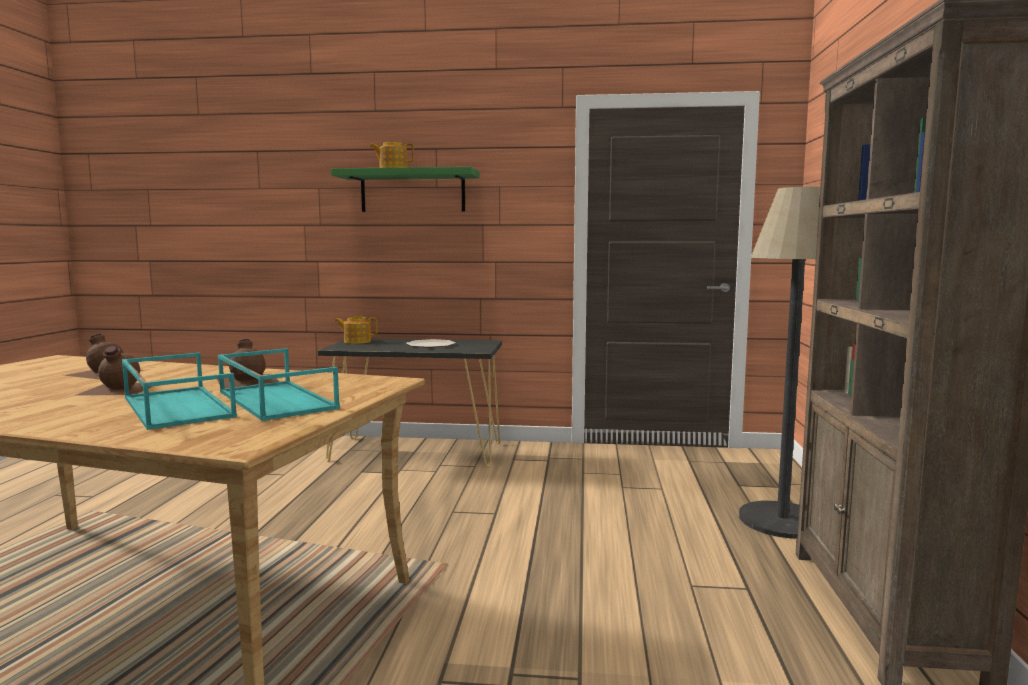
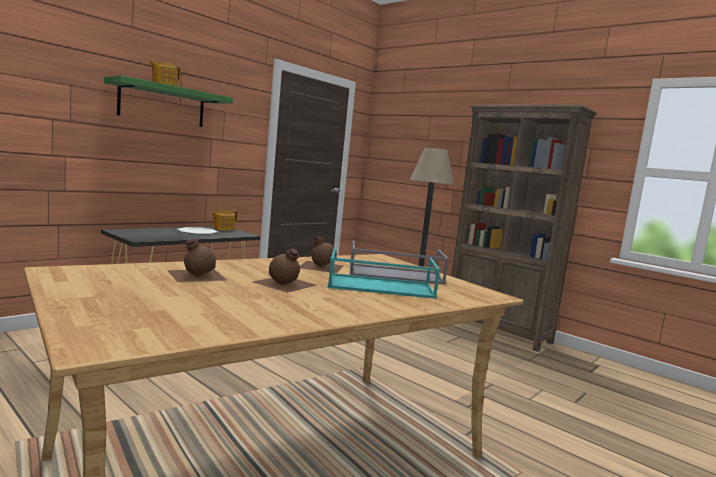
camera: 55 degrees left, 0 degrees up
(274, 400) = (394, 274): turquoise tray -> grey tray
(357, 341) = (127, 232): teapot -> teapot (223, 228)

